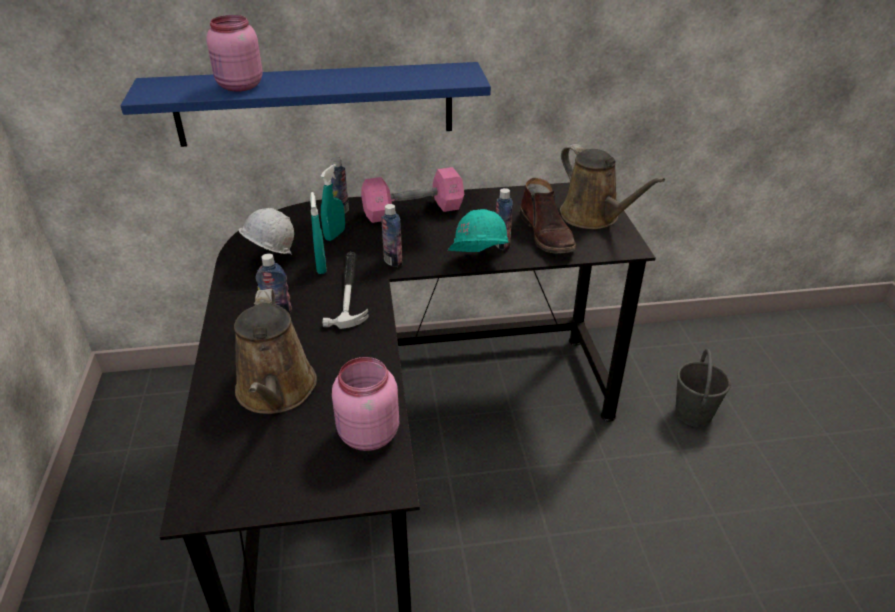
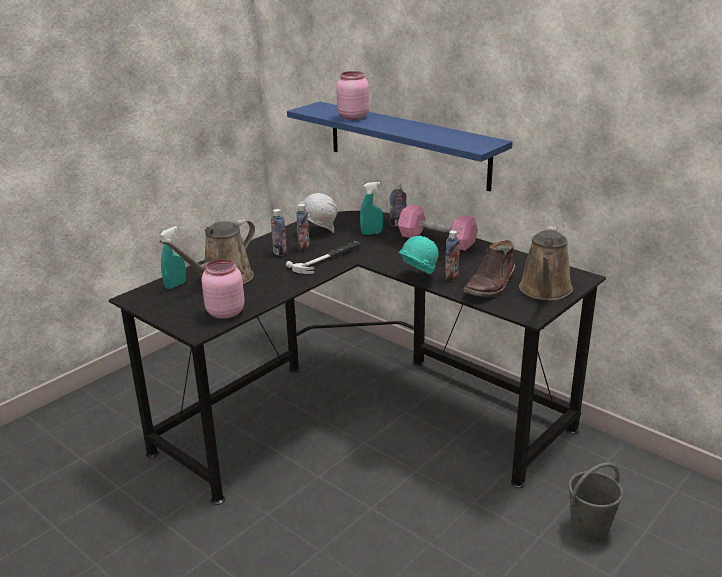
camera: 50 degrees right, 10 degrees down
(321, 266) = (336, 243): turquoise spray bottle -> turquoise spray bottle (175, 285)
(393, 261) = (375, 257): bottle -> bottle (304, 247)

